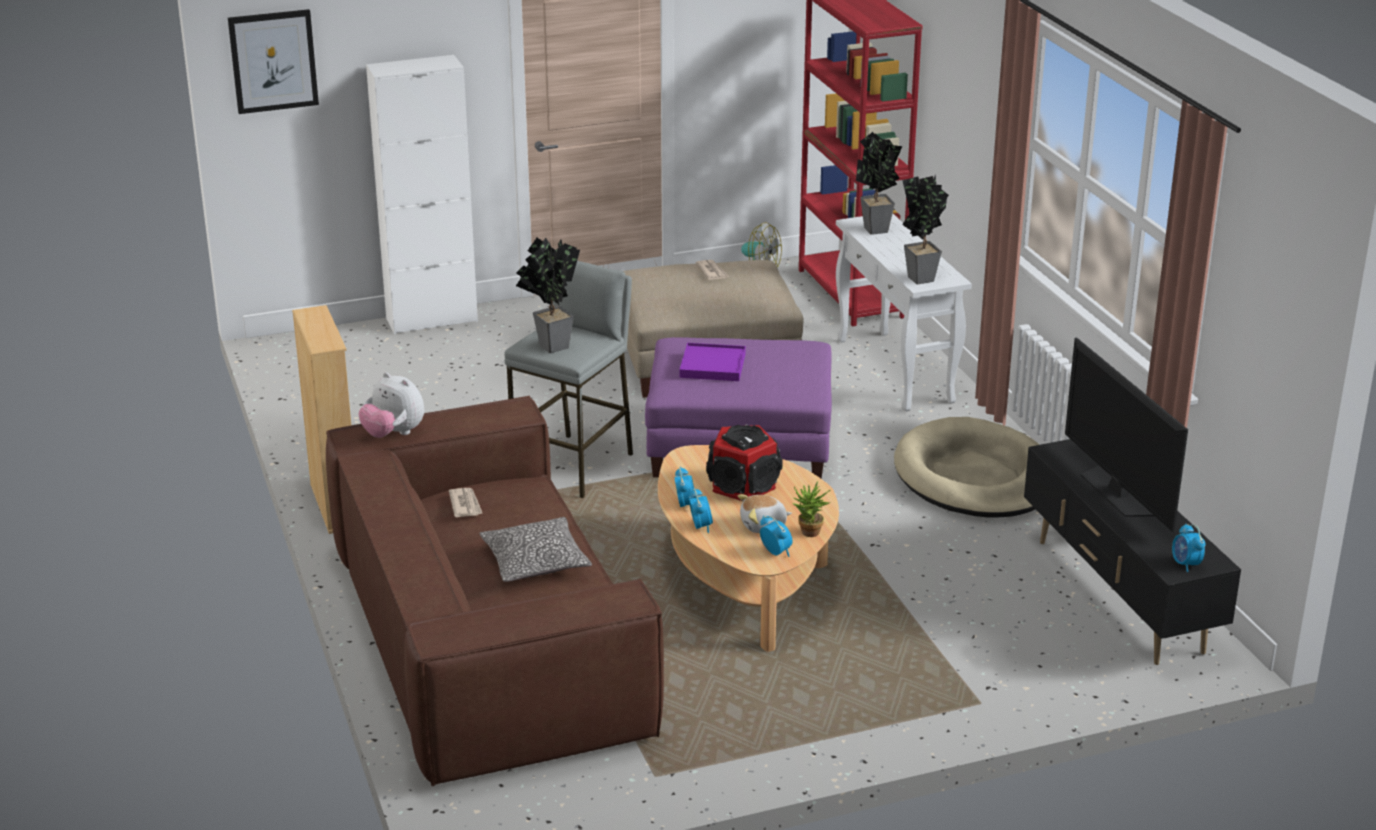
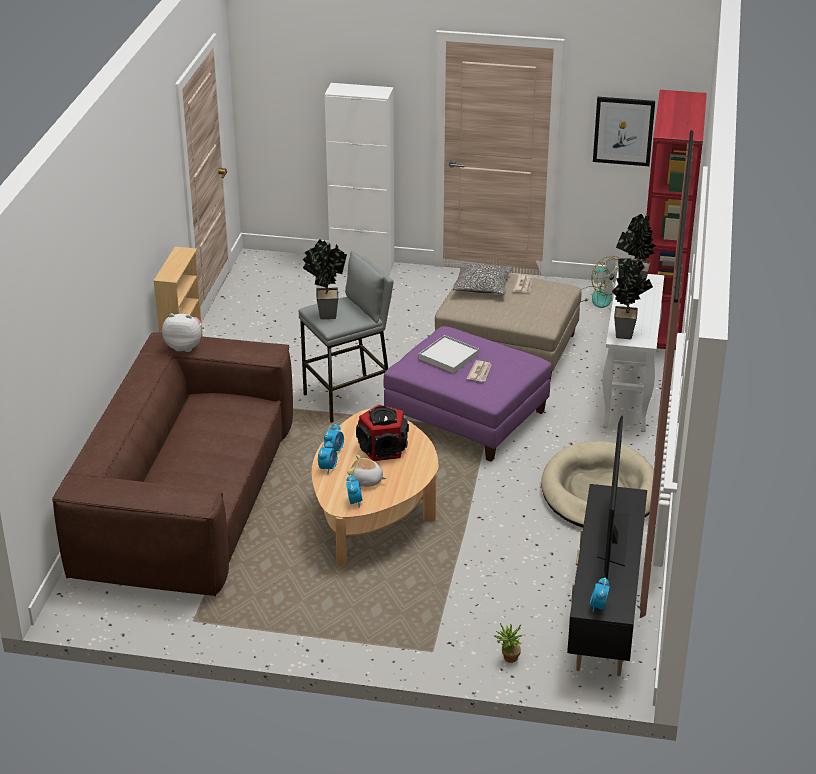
camera: 30 degrees right, 5 degrees up
(273, 61) = (268, 68): picture -> picture (623, 131)
(393, 434) = (184, 347): plush toy -> plush toy turned 120 degrees clockwise
(465, 504) = (209, 406): newspaper -> newspaper (480, 372)
(535, 562) = (210, 458): pillow -> pillow (482, 286)
(713, 365) = (449, 356): purple tray -> white tray
(809, 534) = (388, 496): potted plant -> potted plant (508, 659)

